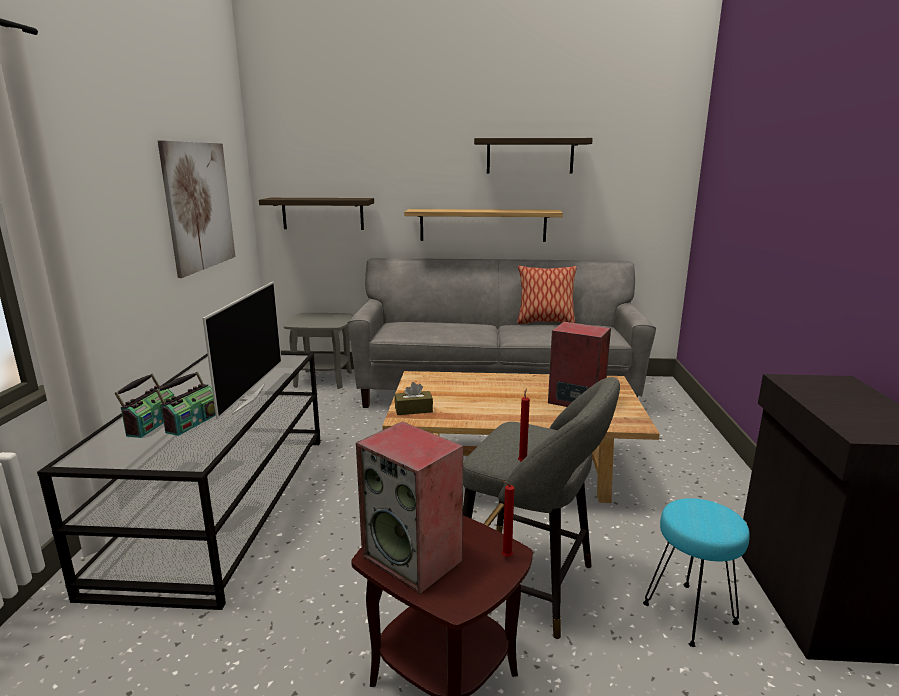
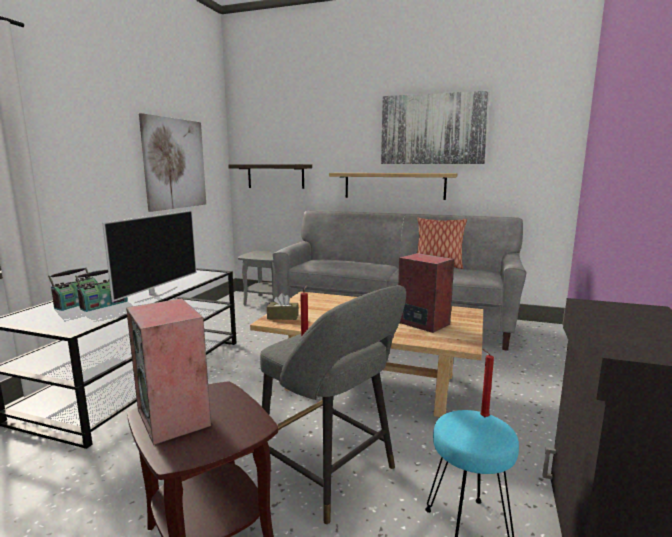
camera: 15 degrees right, 5 degrees down
(505, 557) = (249, 429): red candle -> red candle (482, 417)
(530, 156) = (433, 129): shelf -> picture

